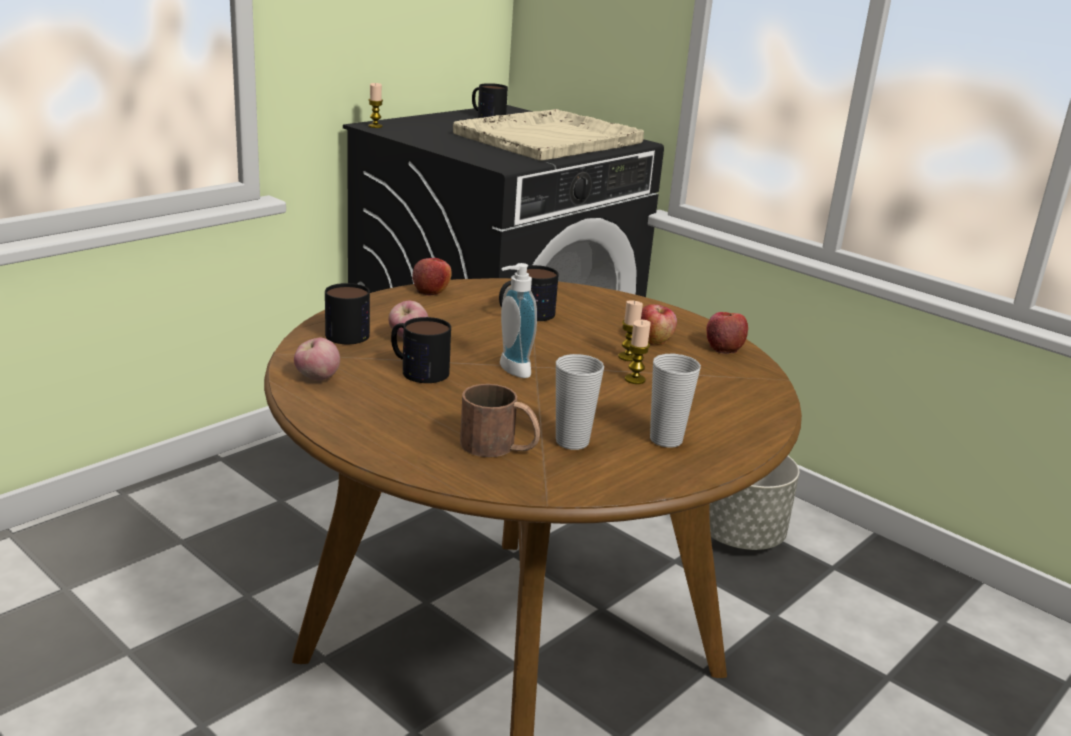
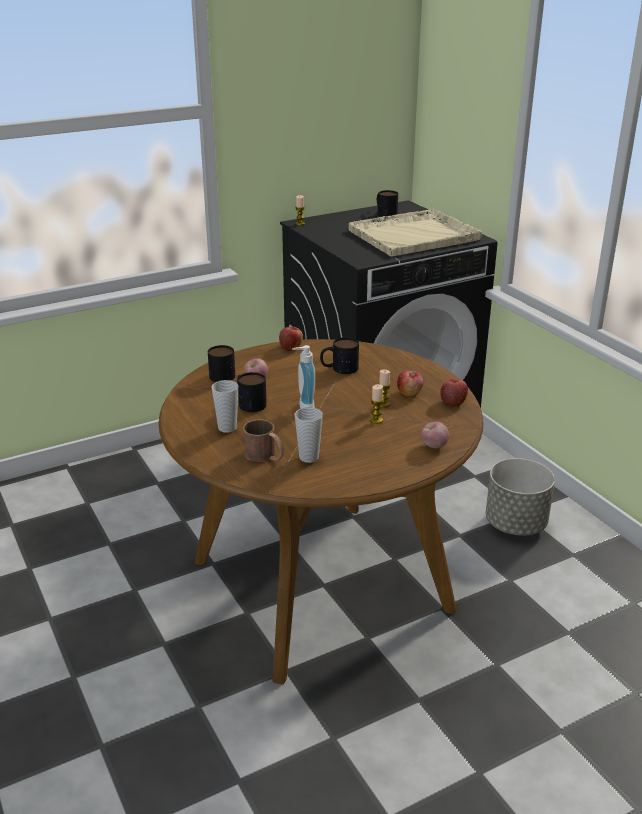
camera: 20 degrees right, 5 degrees up
(317, 378) = (190, 403): apple -> apple (434, 446)
(666, 440) = (366, 462): cup -> cup (227, 428)

